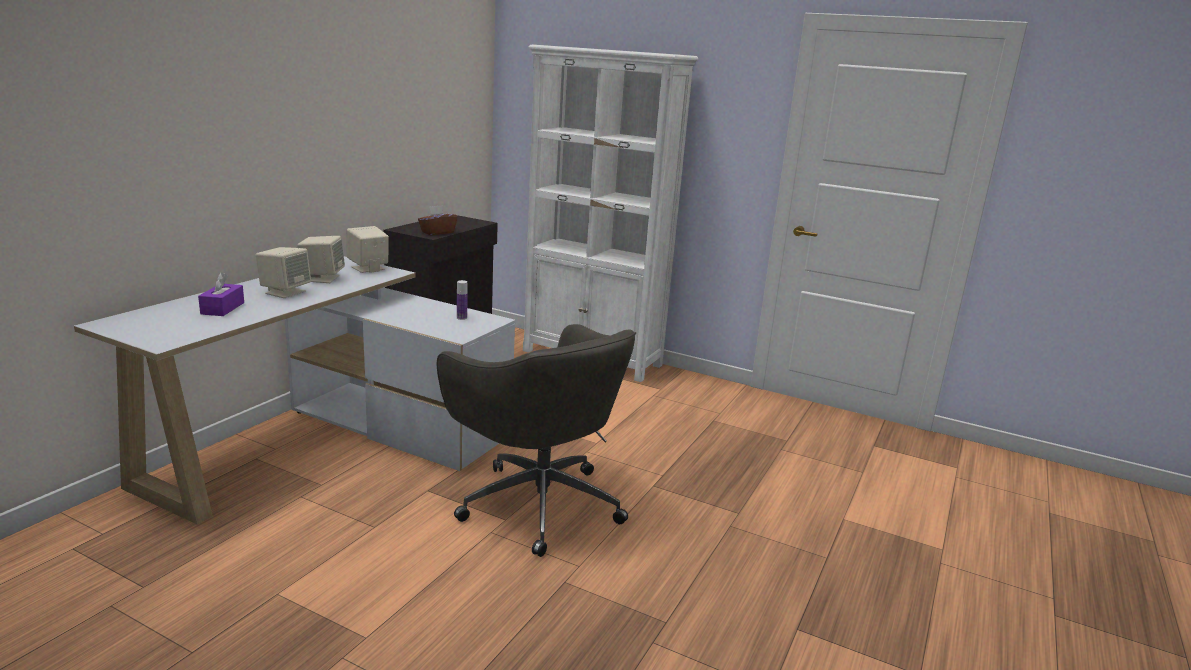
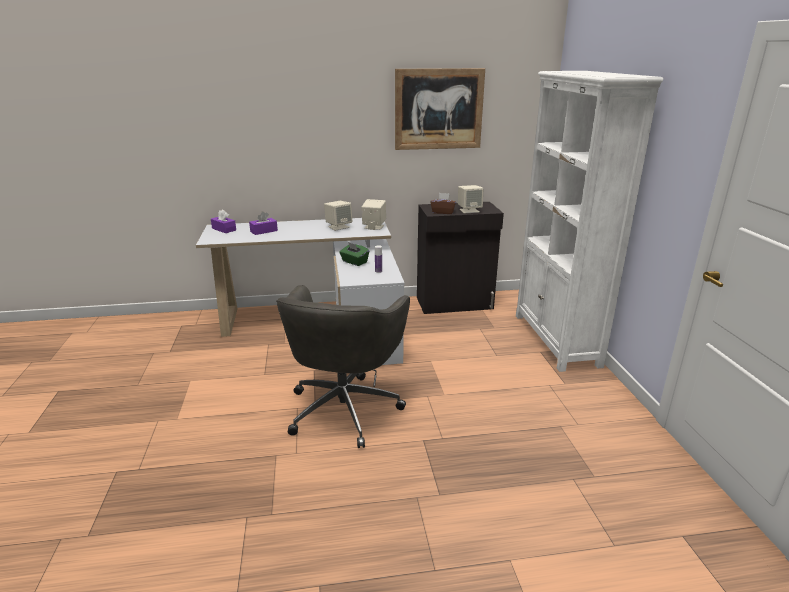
camera: 55 degrees right, 5 degrees up
(138, 323) = (224, 229): none -> purple tissue box
(285, 292) = (305, 230): beige speaker -> beige speaker (469, 210)
(394, 91) = (438, 109): none -> picture
(408, 317) = (354, 262): none -> green tissue box

